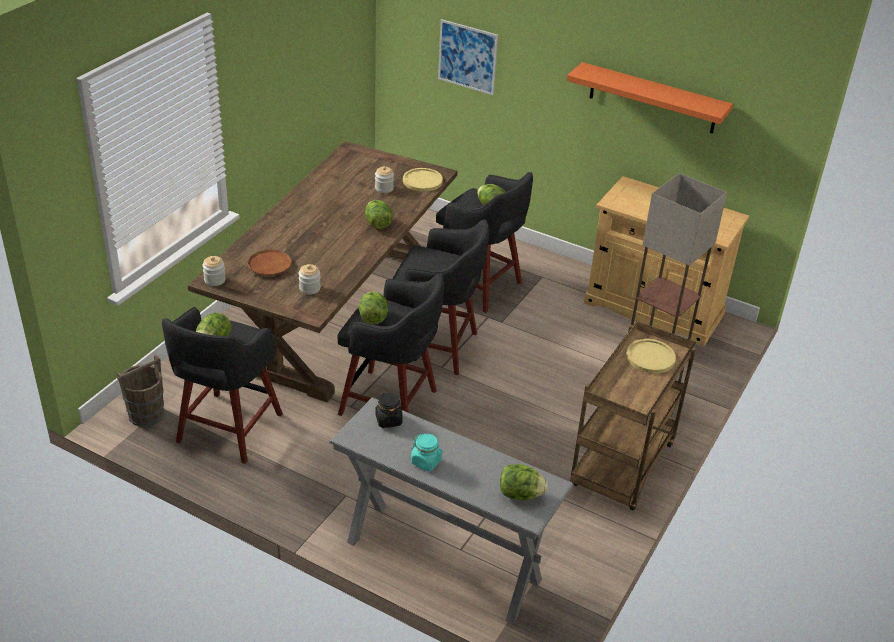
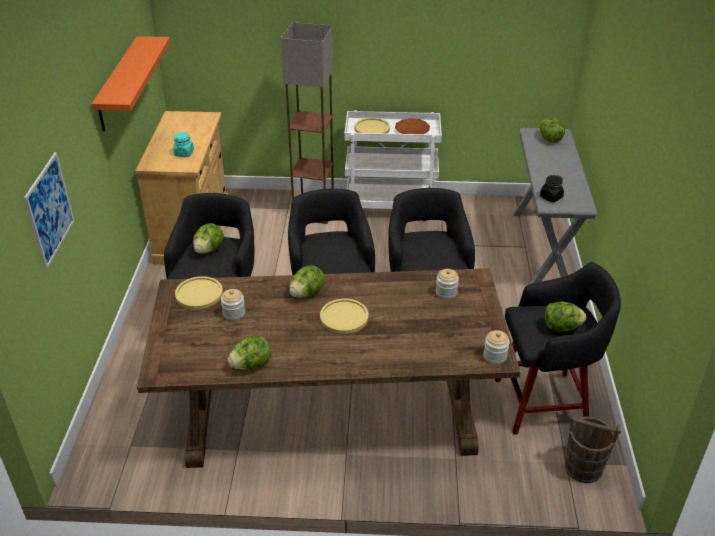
camera: 115 degrees left, 0 degrees up
(270, 266) = (437, 331): brown plate -> brown plate (412, 129)
(331, 231) = (344, 317): none -> yellow plate
(373, 318) = (439, 257): lettuce -> lettuce (251, 365)
(426, 462) = (567, 173): turquoise jar -> turquoise jar (184, 153)
(623, 468) = (391, 206): brown cart -> white cart

